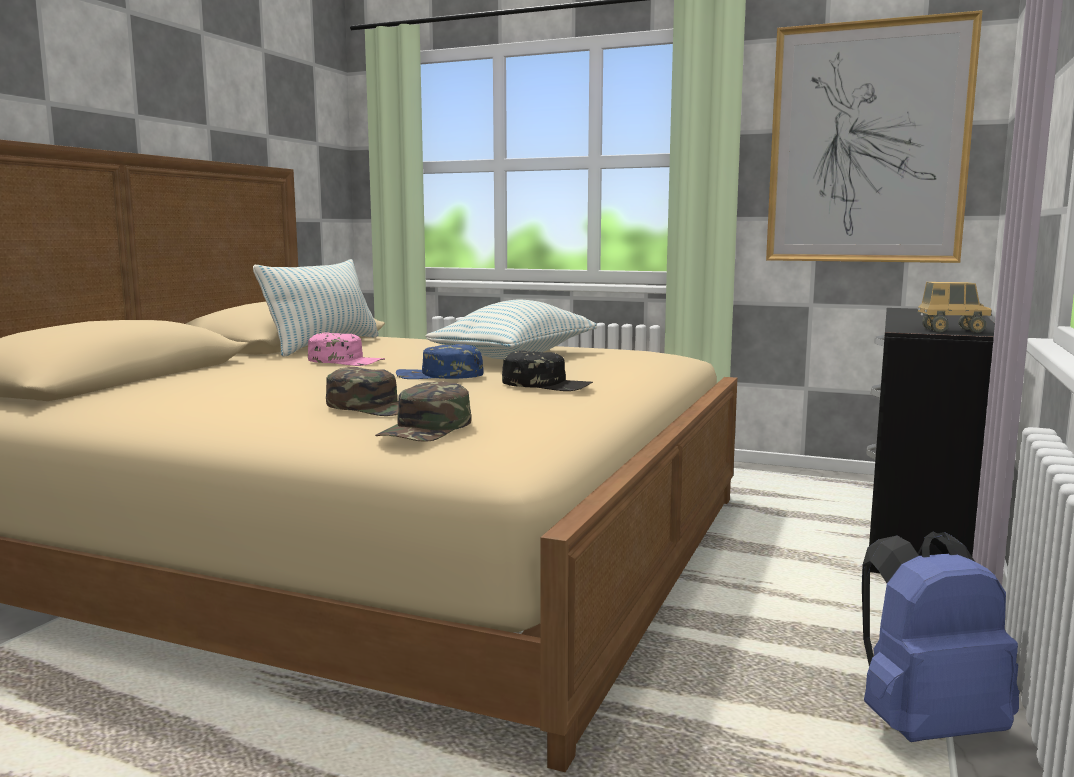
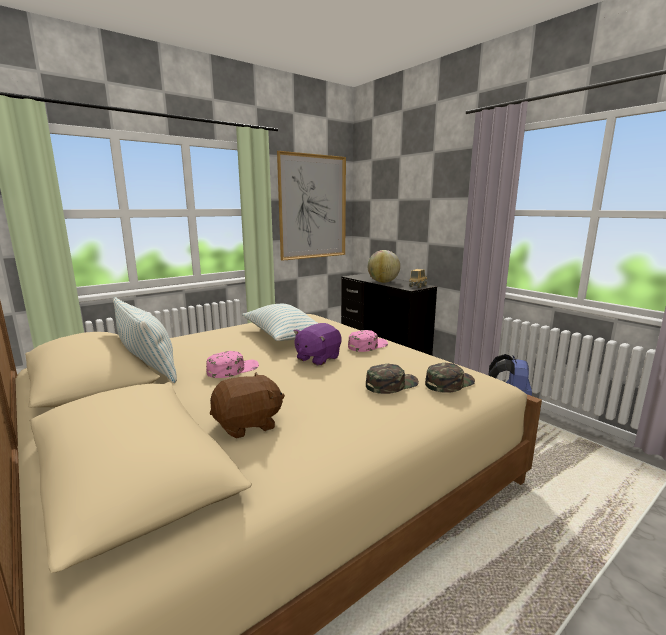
camera: 60 degrees left, 5 degrees up
(188, 384) = (248, 424): none -> brown plush toy
(426, 429) = (449, 383): green cap -> green cap turned 90 degrees counterclockwise
(439, 376) = (317, 358): blue cap -> purple plush toy
(547, 385) = (367, 346): black cap -> pink cap
(914, 319) = (383, 282): none -> globe

